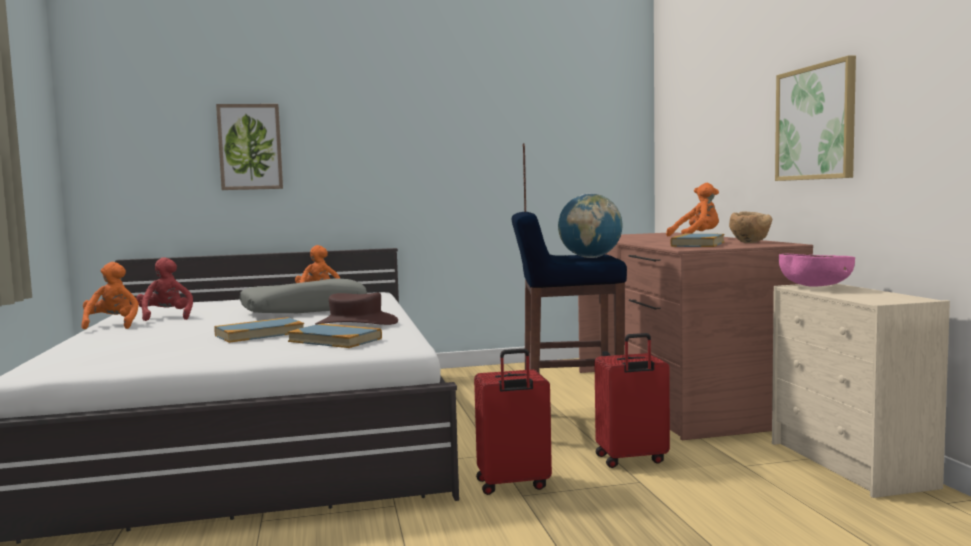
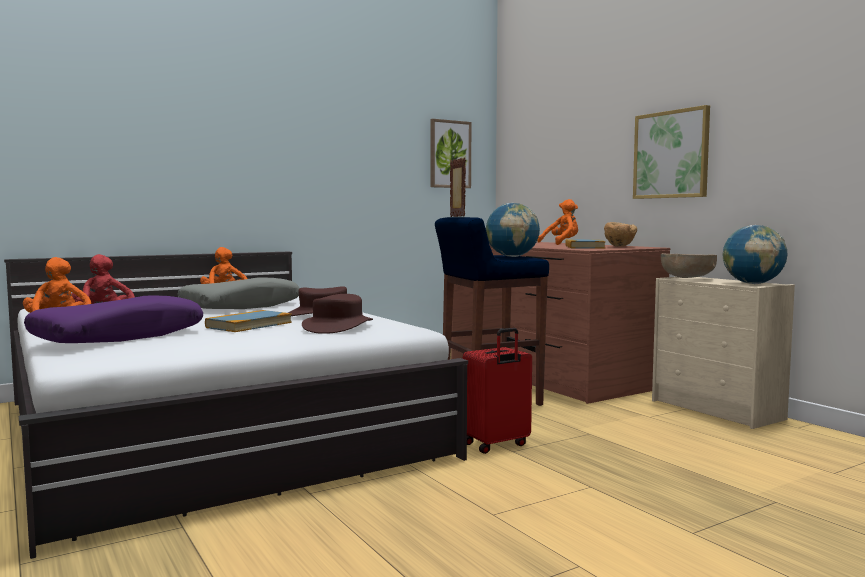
camera: 20 degrees left, 0 degrees up
(122, 343) = (119, 336): none -> purple pillow
(250, 147) = (149, 148): picture -> picture (450, 154)
(335, 340) = (338, 327): book -> brown hat
(631, 459) = (566, 419): red suitcase -> none
(814, 287) = (687, 278): pink bowl -> brown bowl
(887, 298) = (752, 284): none -> globe

